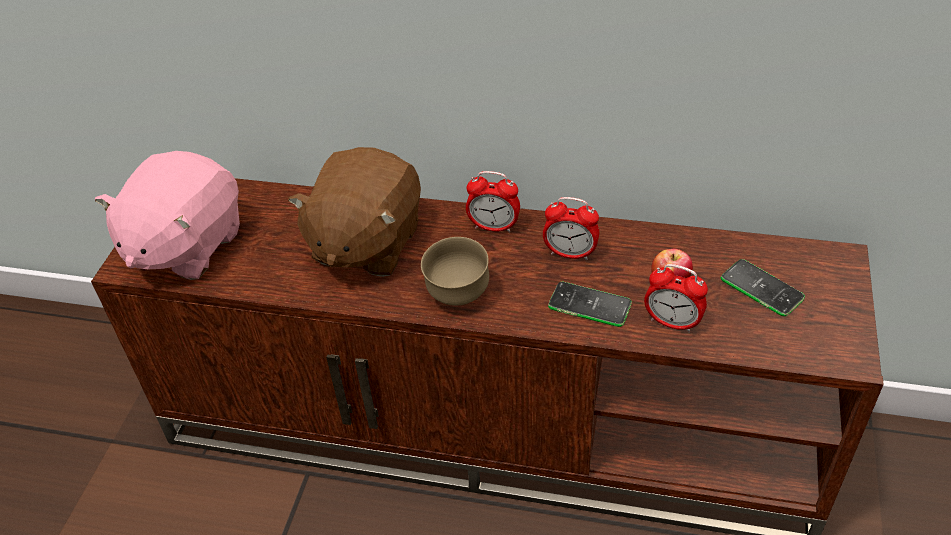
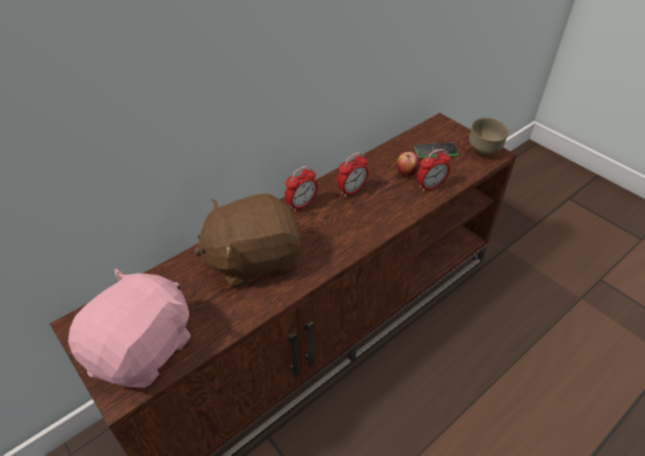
camera: 55 degrees left, 0 degrees up
(185, 246) = (144, 349): pink plush toy -> pink plush toy turned 120 degrees counterclockwise
(365, 244) = (253, 259): brown plush toy -> brown plush toy turned 105 degrees clockwise
(457, 296) = (337, 245): brown bowl -> brown bowl (484, 151)
(589, 305) = (393, 204): phone -> none

